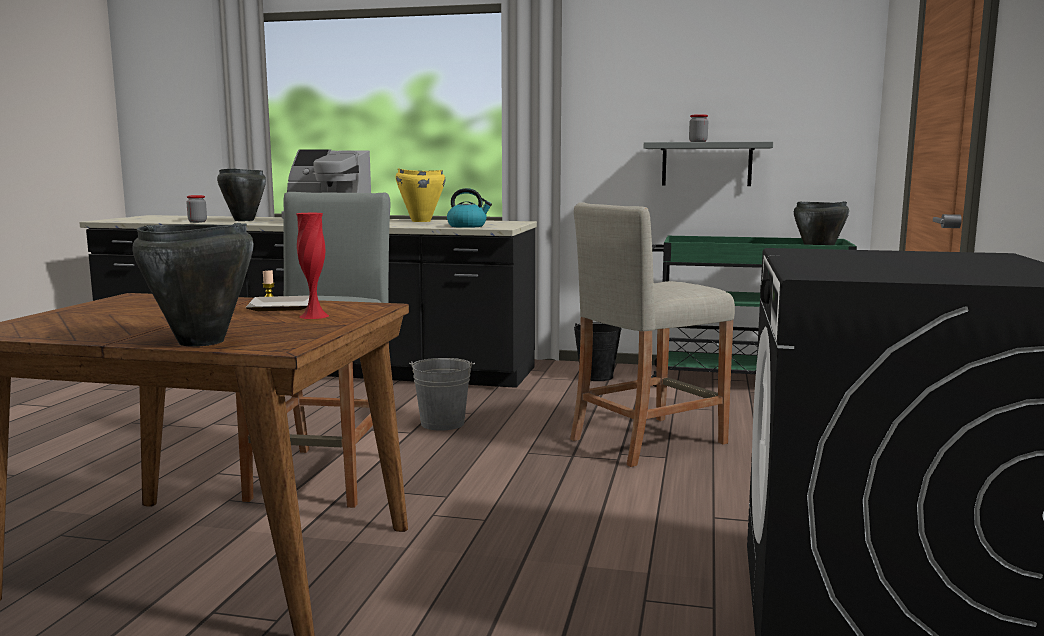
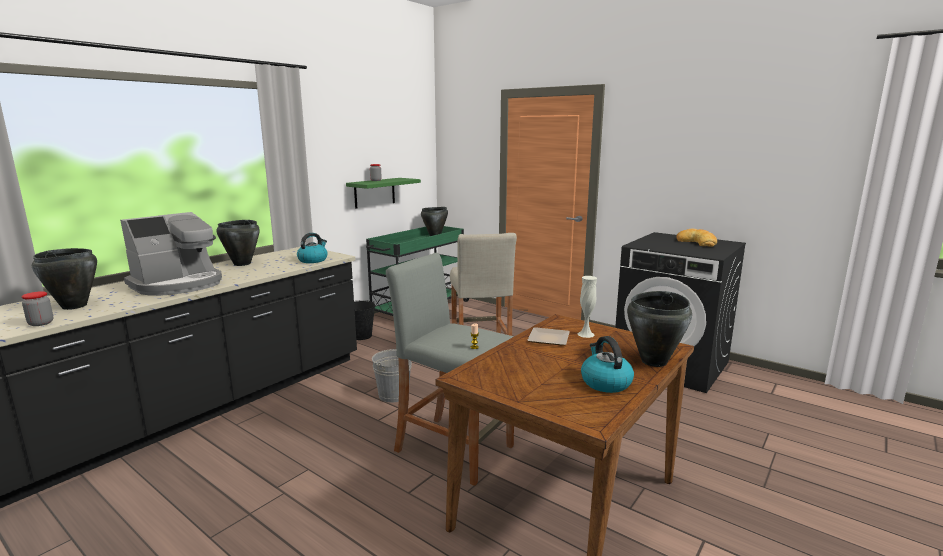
camera: 65 degrees left, 5 degrees up
(112, 329) = (605, 382): none -> kettle
(314, 316) = (585, 334): red vase -> white vase
(420, 221) = (241, 264): yellow cooking pot -> black cooking pot
(706, 164) = (374, 192): grey shelf -> green shelf
(965, 268) = (697, 242): none -> bread

